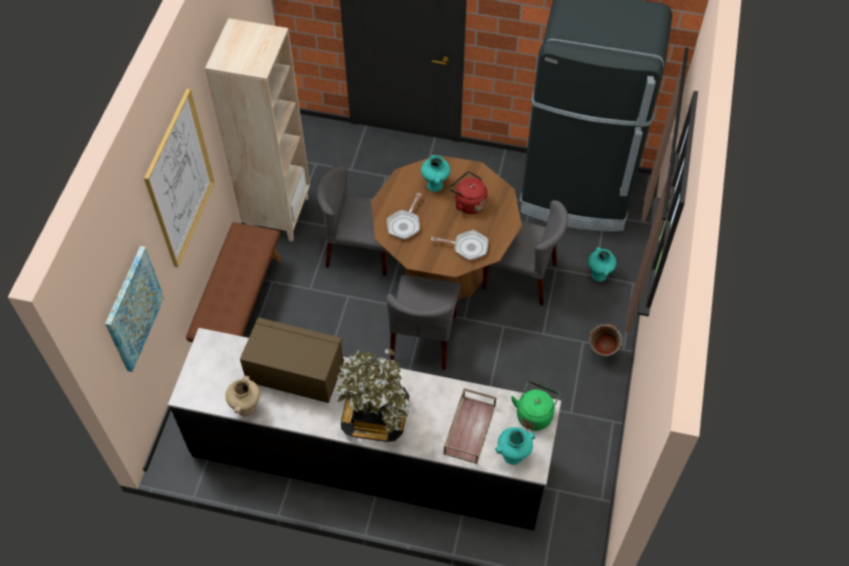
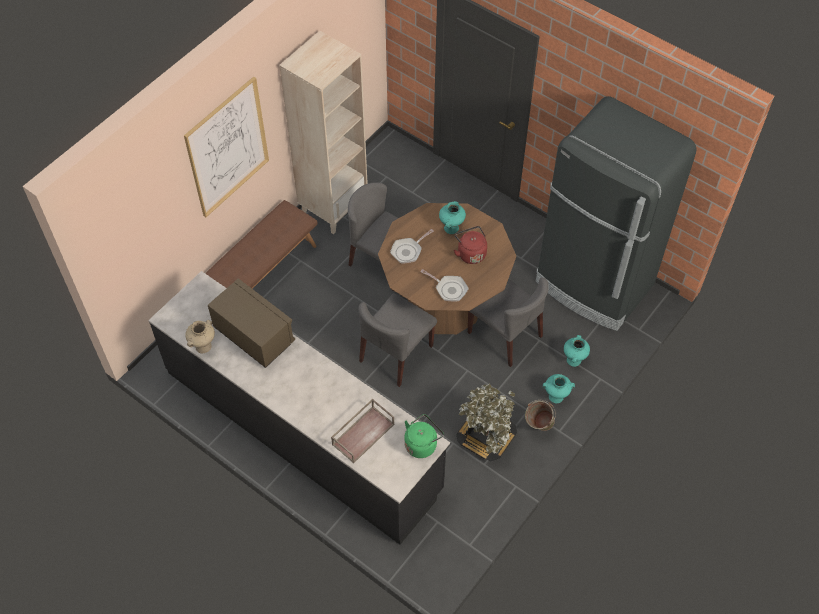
camera: 25 degrees right, 0 degrees up
(133, 309) = (146, 235): picture -> none
(375, 415) = (296, 392): potted plant -> potted plant (486, 437)
(512, 456) = (385, 469): turquoise vase -> turquoise vase (555, 397)

